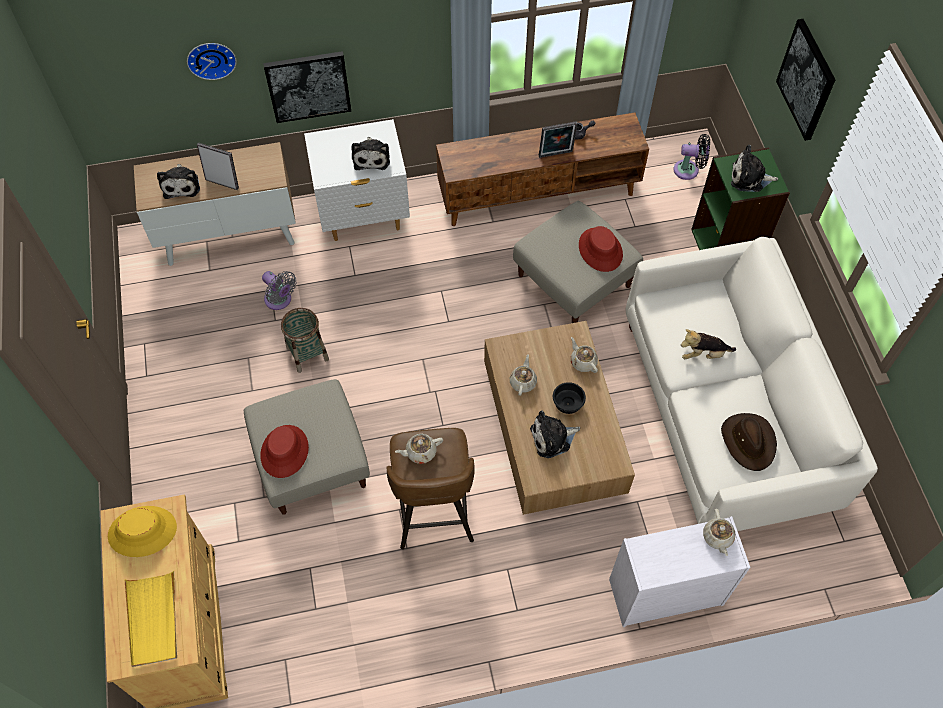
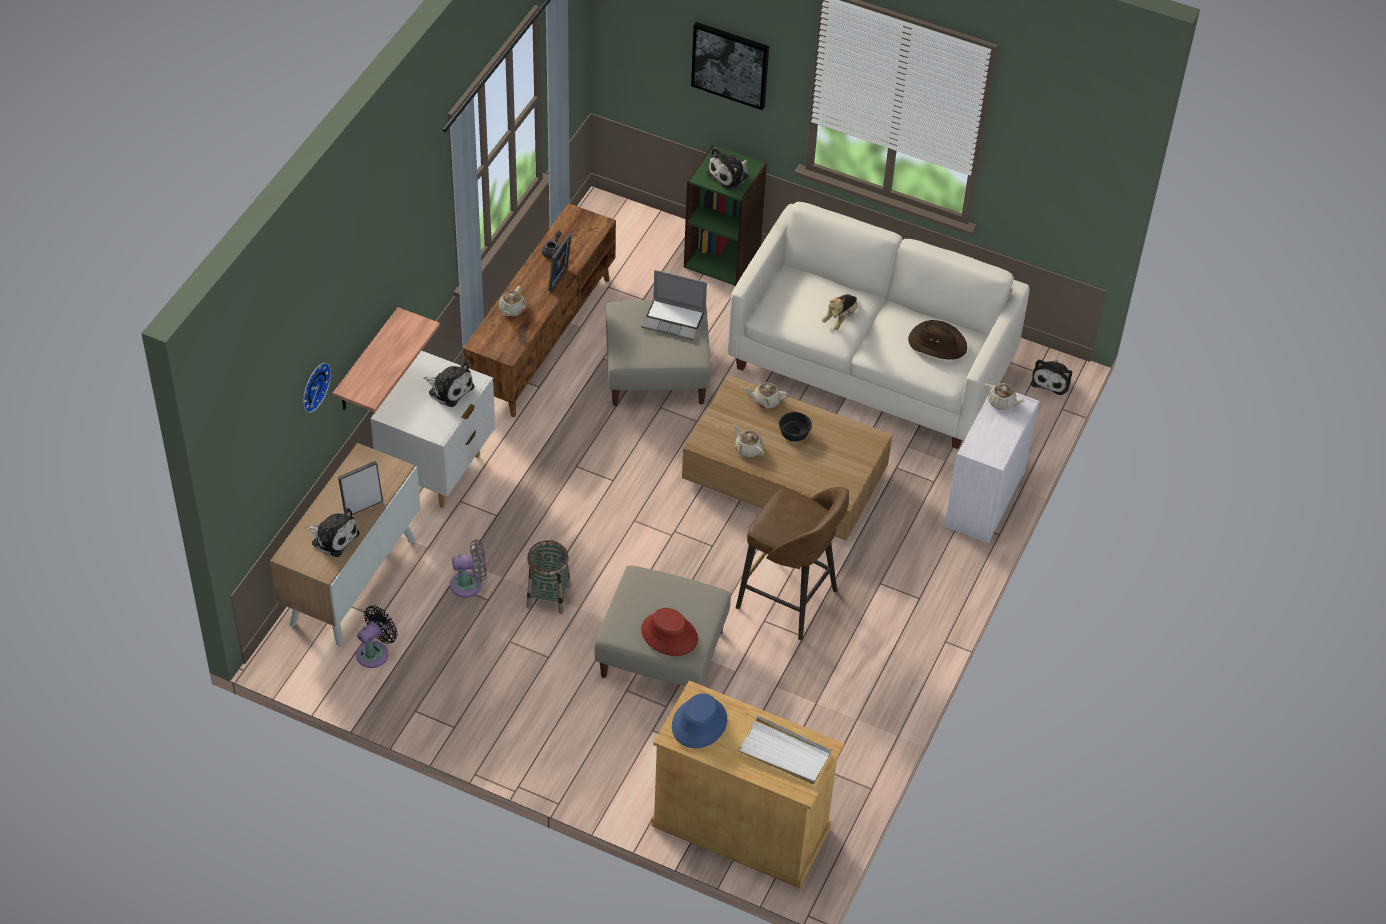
camera: 55 degrees left, 10 degrees down
(142, 531) = (699, 723): yellow hat -> blue hat
(153, 620) = (784, 753): yellow tray -> white tray
(308, 86) = (366, 363): picture -> shelf
(420, 452) = (781, 521): beige teapot -> beige teapot (512, 309)
(553, 438) = (816, 462): plush toy -> plush toy (1052, 380)
(600, 250) = (674, 320): red hat -> laptop
(689, 170) = (622, 227): black fan -> black fan (375, 652)

